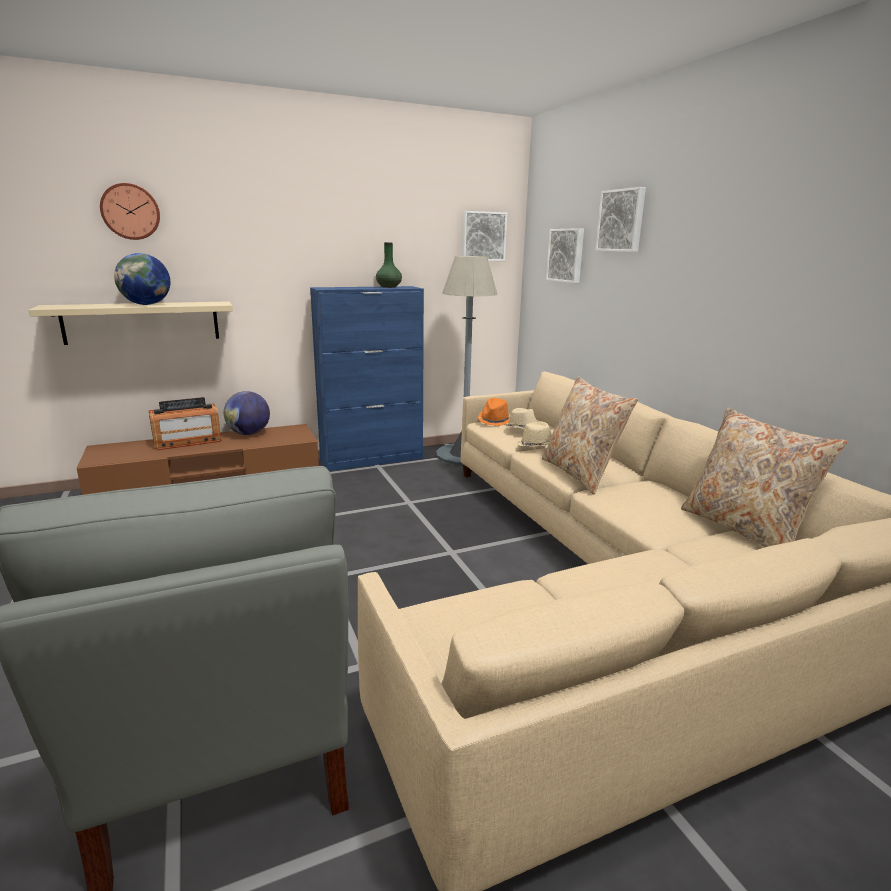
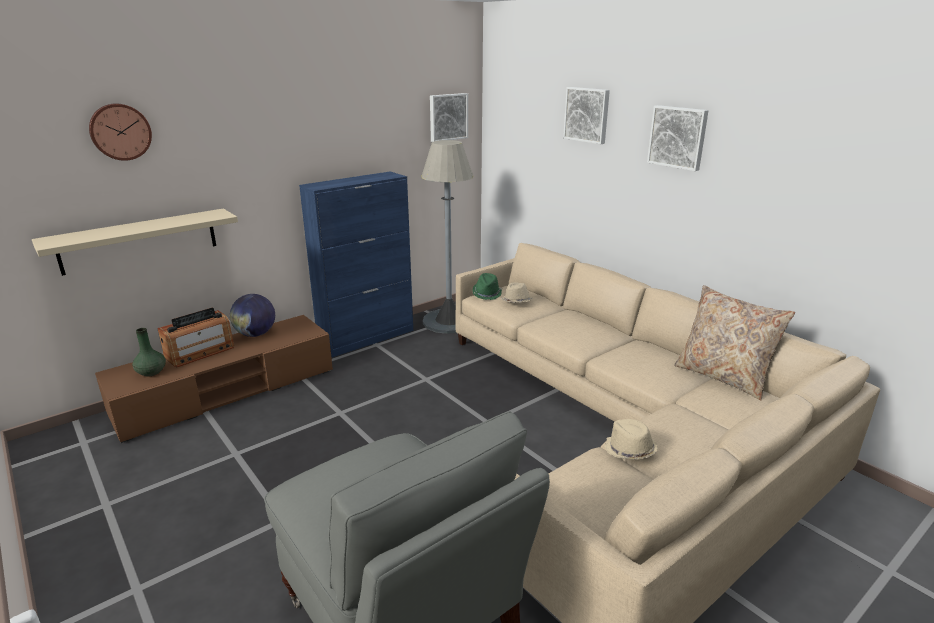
camera: 15 degrees left, 5 degrees up
(146, 304) = (149, 225): globe -> none
(388, 287) = (372, 176): green vase -> green vase (151, 372)
(495, 420) = (487, 293): orange hat -> green hat
(536, 446) = (536, 318): beige hat -> beige hat (629, 450)
(566, 255) = (531, 137): picture -> picture (678, 137)
(580, 474) = (585, 342): beige pillow -> none

